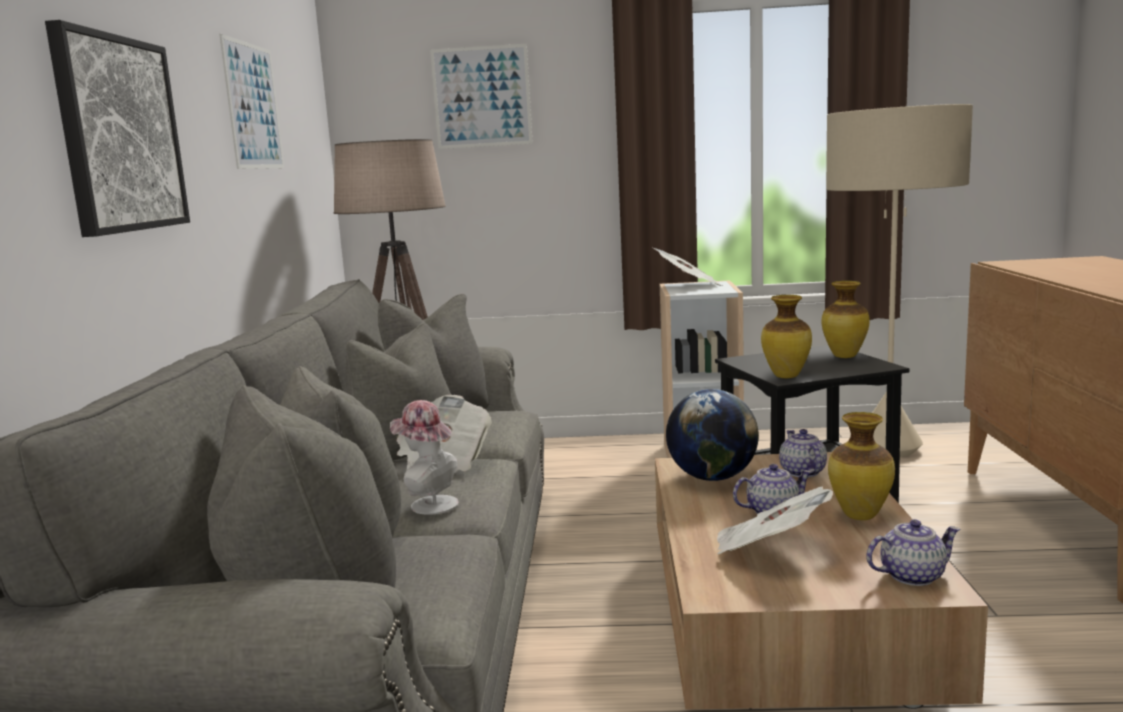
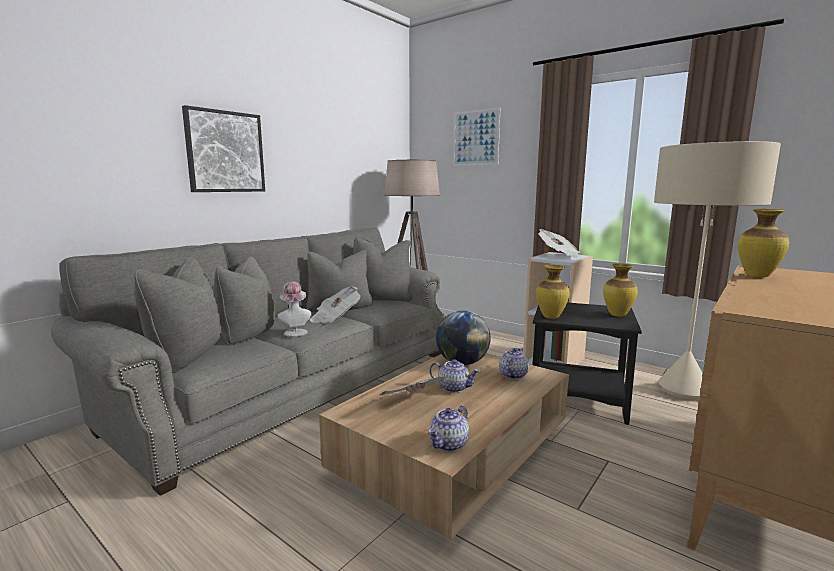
camera: 35 degrees right, 0 degrees up
(253, 106) = (336, 142): picture -> none
(859, 515) = (492, 406): vase -> vase (757, 276)
(912, 575) = (449, 444): teapot -> teapot turned 105 degrees clockwise

